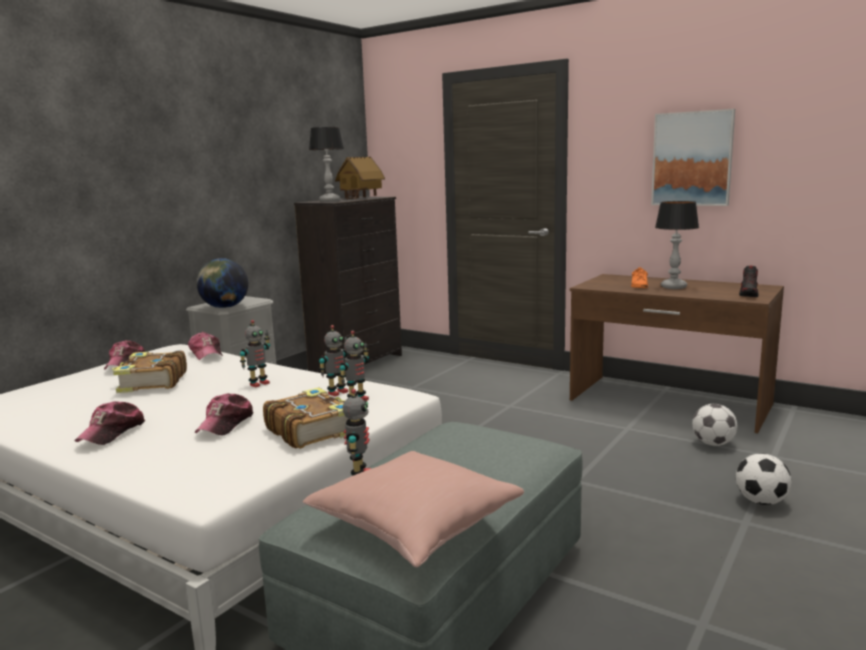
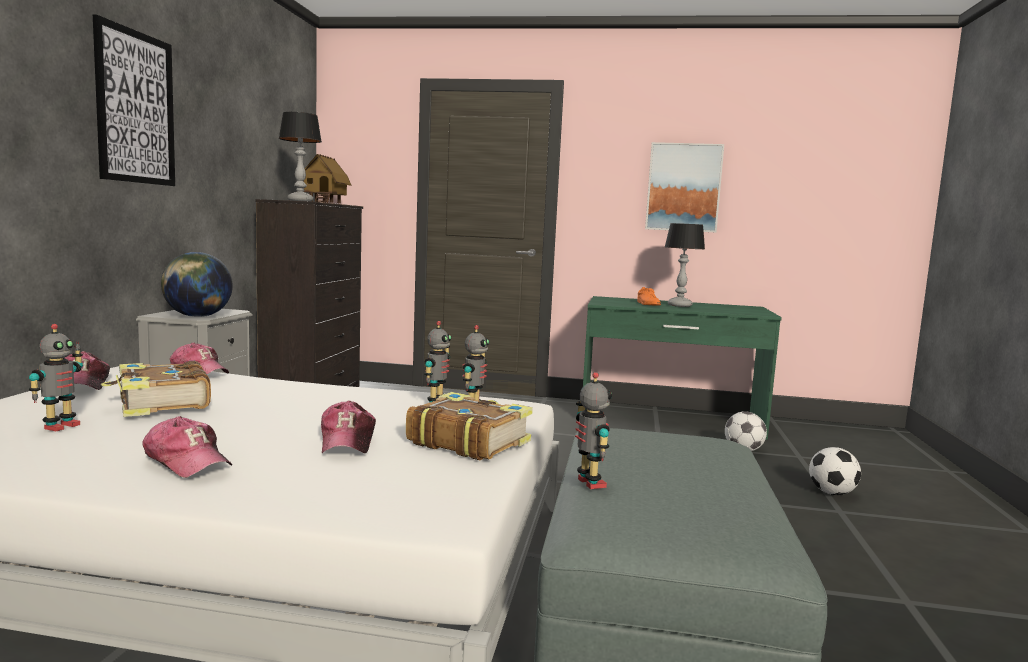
camera: 25 degrees left, 5 degrees down
(112, 432) = (187, 461): cap -> cap turned 45 degrees counterclockwise
(175, 152) = (135, 108): none -> picture
(258, 384) = (320, 401): toy robot -> toy robot (60, 426)
(415, 524) = (724, 521): pink pillow -> none
(668, 402) = (669, 419): brown desk -> green desk
(749, 294) = (752, 311): shoe -> none

